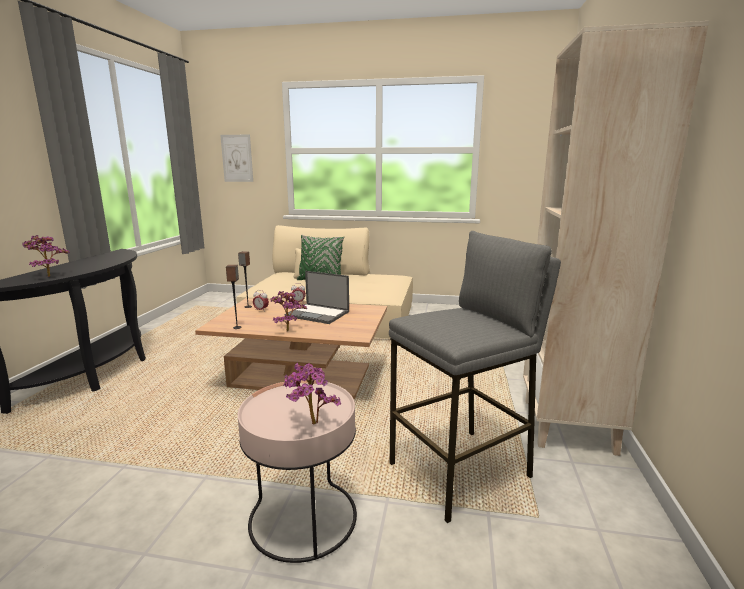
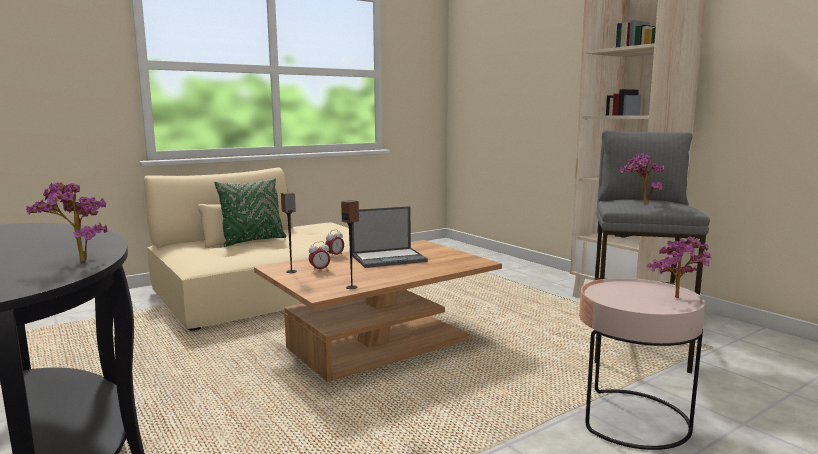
camera: 45 degrees left, 5 degrees down
(237, 158) = (45, 72): picture -> none
(287, 330) = (408, 275): potted plant -> potted plant (641, 204)

